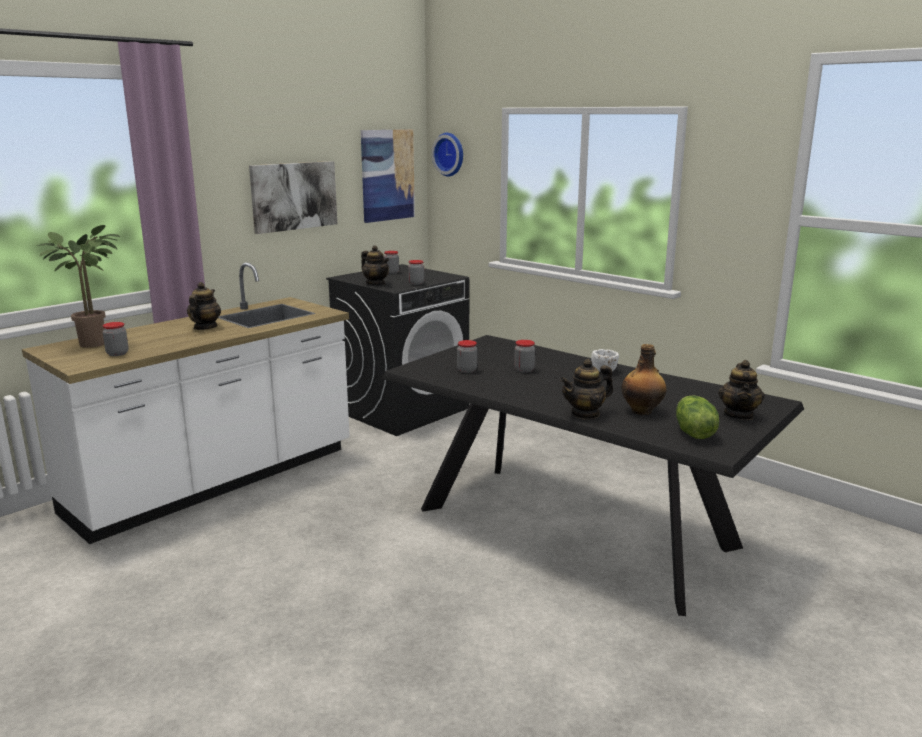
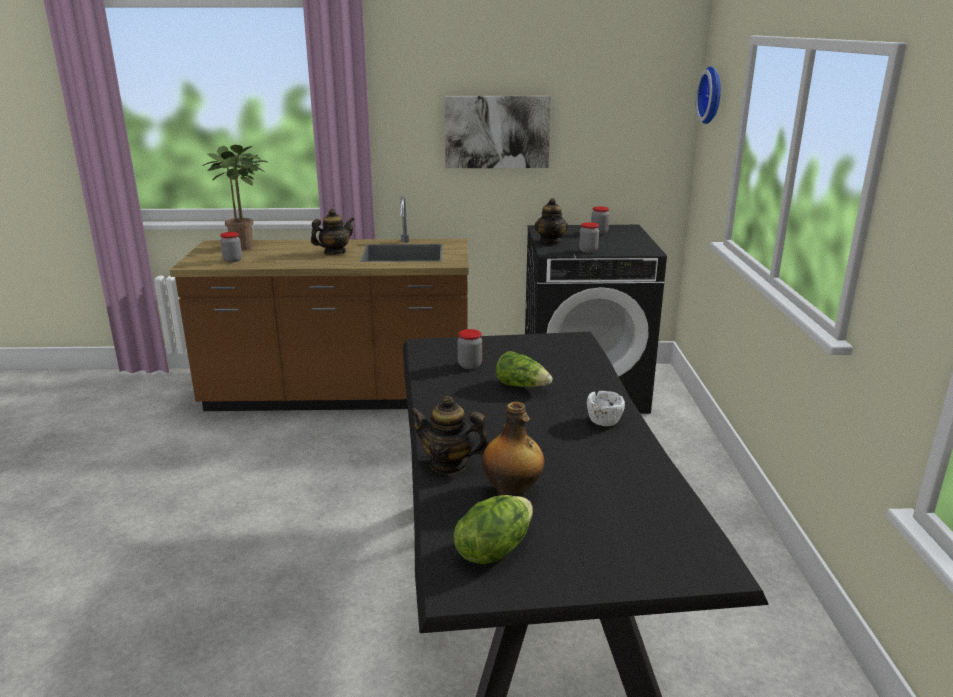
camera: 45 degrees right, 5 degrees up
(215, 482) = (339, 397): white counter -> brown counter
(387, 175) = (632, 116): picture -> none
(524, 370) = (522, 386): jar -> lettuce
(739, 415) = (613, 558): teapot -> none

